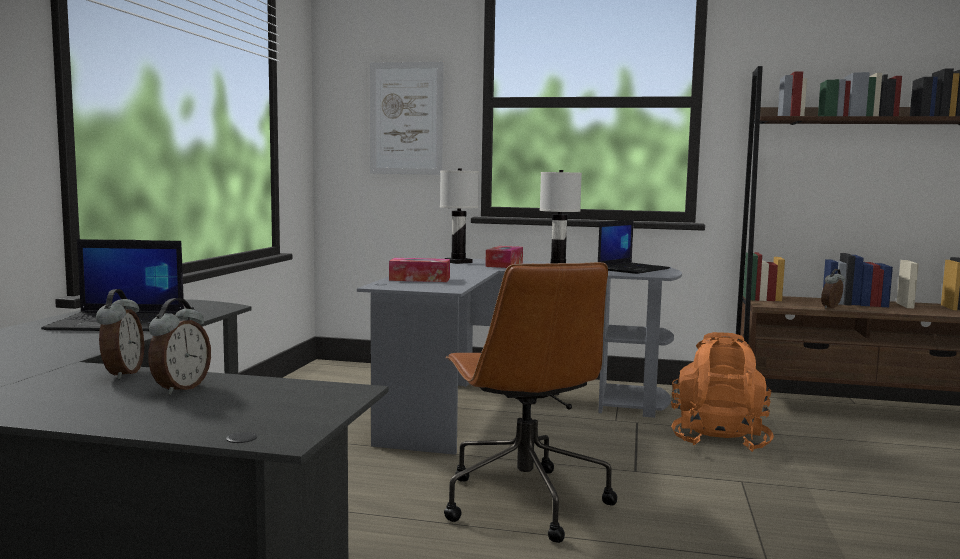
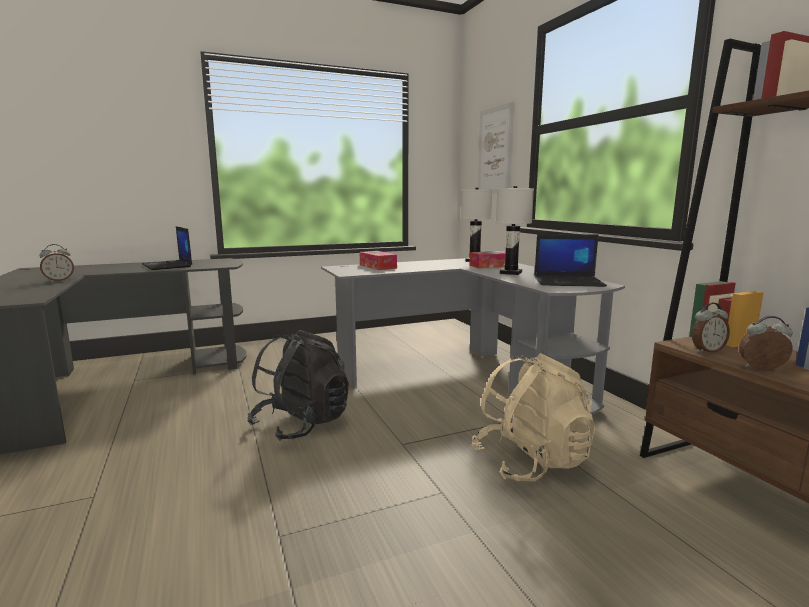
camera: 55 degrees right, 5 degrees up
(180, 388) = (32, 288): alarm clock -> alarm clock (706, 351)
(523, 501) = (301, 423): brown office chair -> black backpack
(718, 440) = (531, 462): orange backpack -> beige backpack

